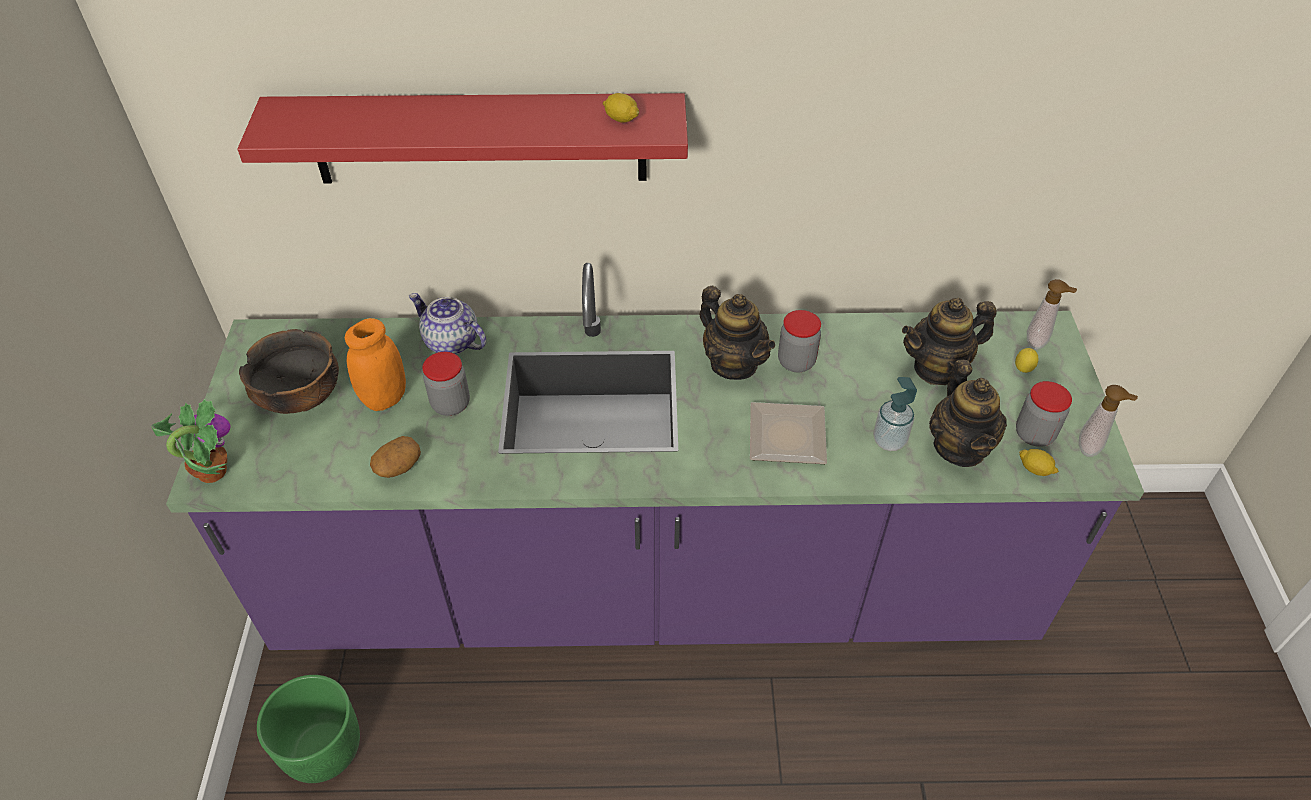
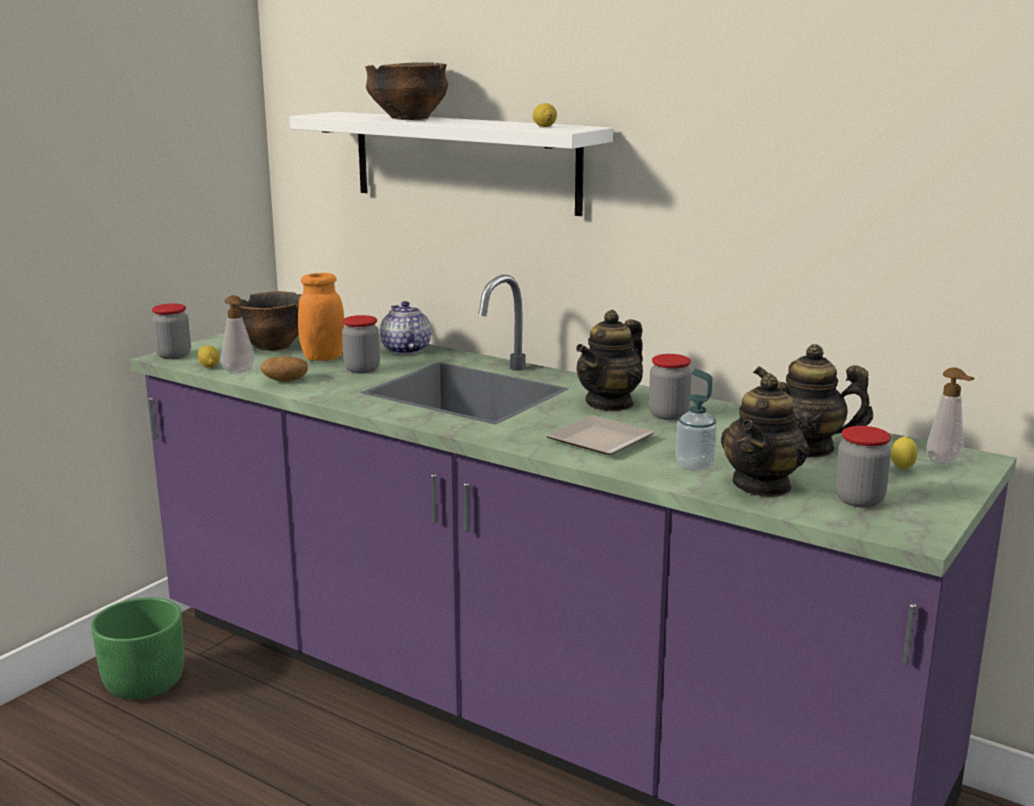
camera: 35 degrees right, 30 degrees down
(211, 471) = (173, 355): potted plant -> jar
(416, 121) = (408, 118): none -> bowl
(479, 138) = (464, 161): red shelf -> white shelf
(733, 364) = (610, 403): teapot -> teapot turned 45 degrees clockwise
(1035, 469) = (828, 515): lemon -> lemon (209, 366)
(1091, 448) = (915, 523): soap dispenser -> soap dispenser (240, 372)

